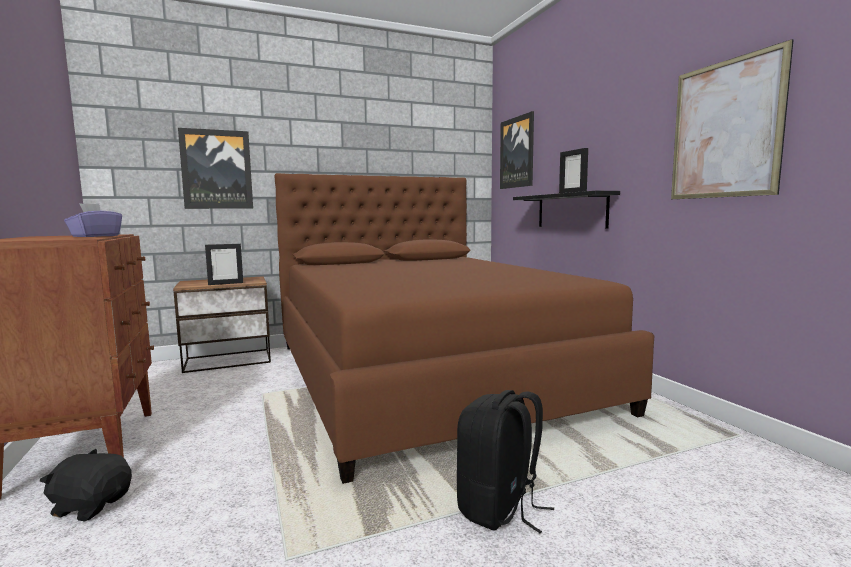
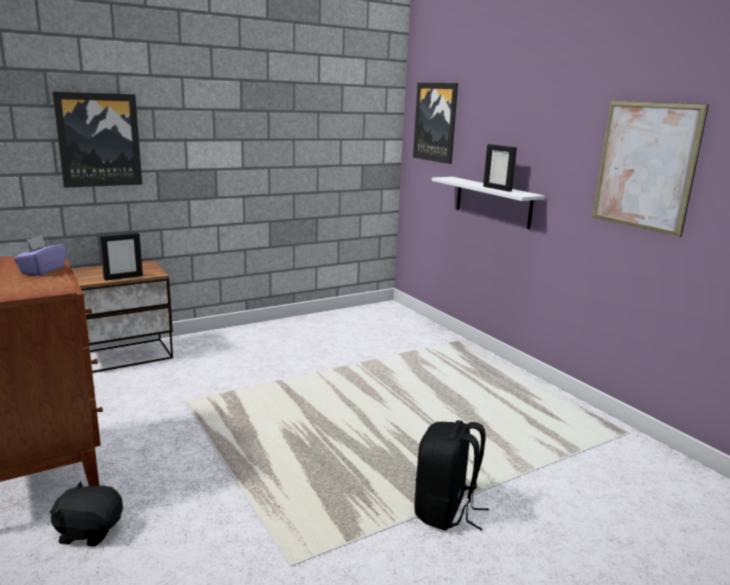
camera: 10 degrees left, 10 degrees up
(426, 374) = (346, 371): brown bed -> none
(571, 211) = (493, 202): black shelf -> white shelf

